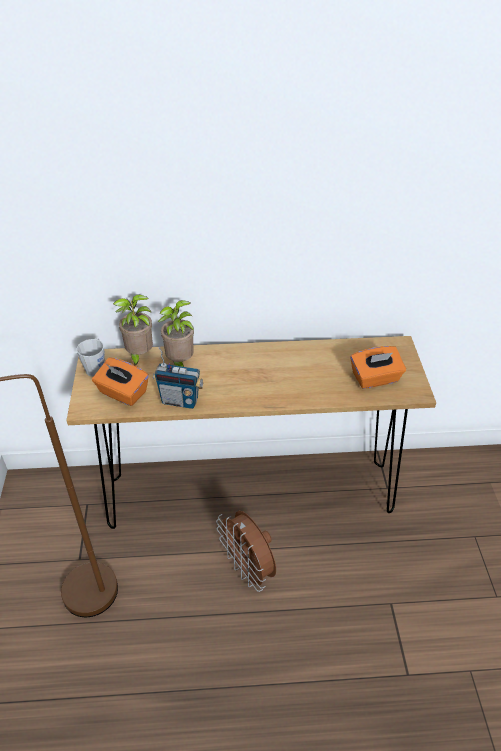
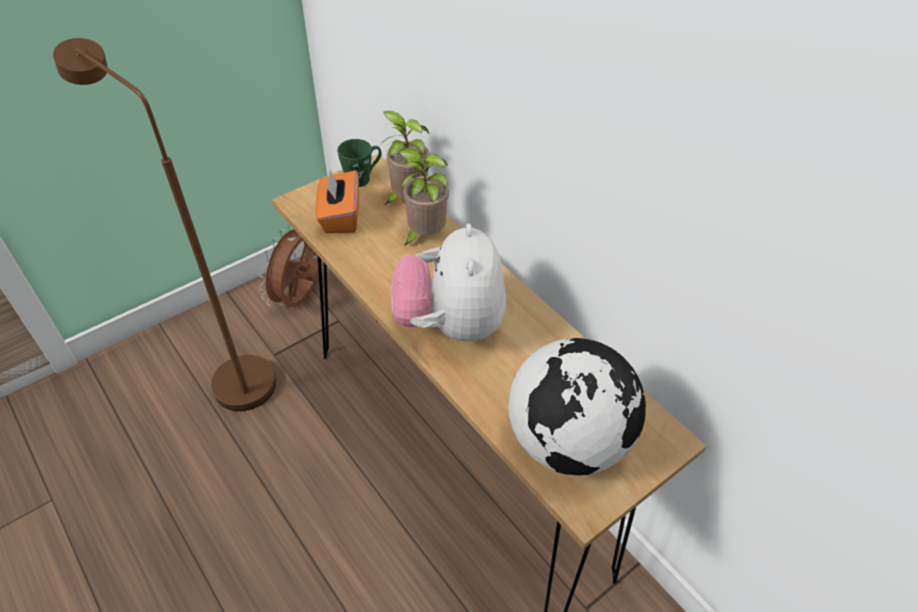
camera: 55 degrees right, 5 degrees up
(96, 367) = (362, 178): grey mug -> green mug
(180, 401) = (364, 266): radio -> none
(249, 569) = (355, 510): brown fan -> brown fan (301, 297)
(261, 384) = (450, 324): none -> plush toy
(375, 378) = (567, 441): orange tissue box -> globe

